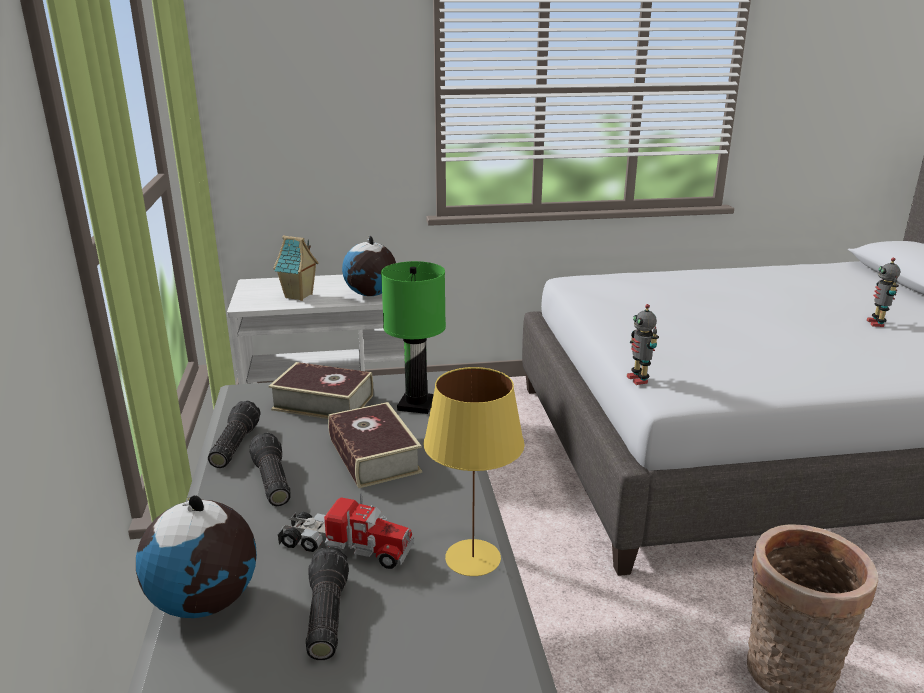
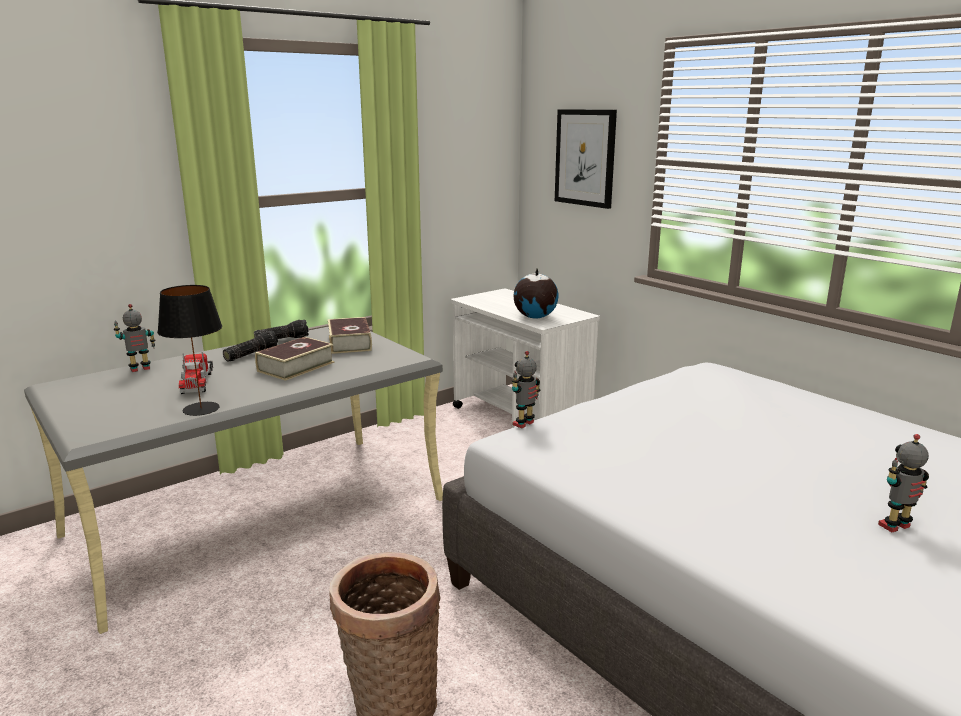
camera: 60 degrees right, 5 degrees down
(206, 602) = (140, 369): globe -> toy robot
(299, 296) = (500, 304): toy house -> none
(324, 615) = (137, 390): flashlight -> none
(327, 95) = (585, 158): none -> picture
(417, 405) = (370, 362): green table lamp -> none
(472, 557) = (201, 408): yellow table lamp -> black table lamp

